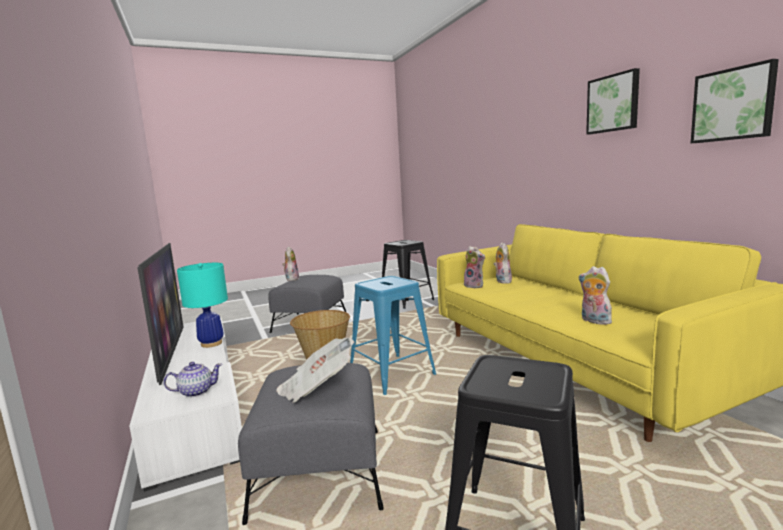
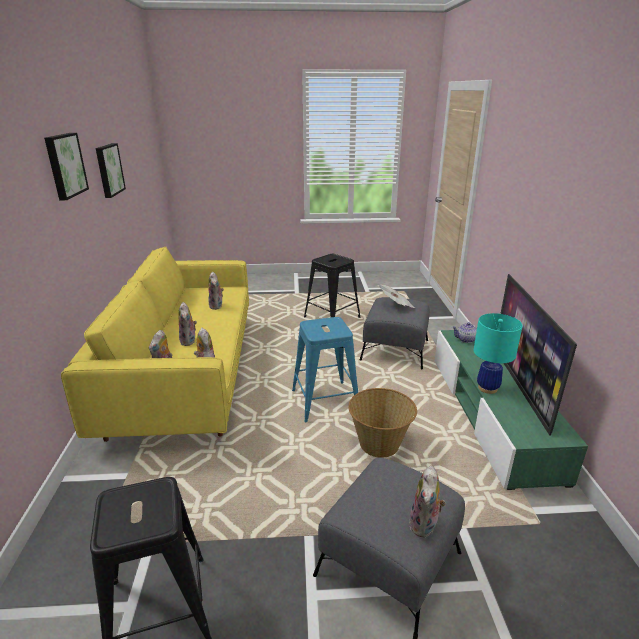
camera: 160 degrees left, 15 degrees up
(196, 405) = (491, 414): white tv stand -> green tv stand
(532, 294) = (189, 341): none -> plush toy

